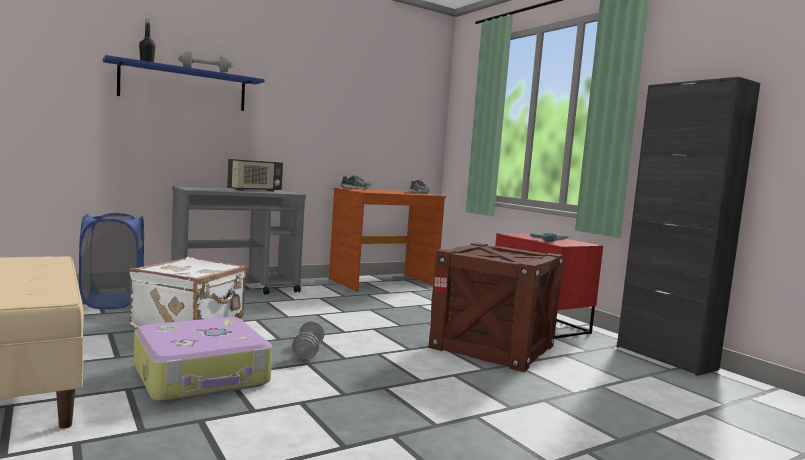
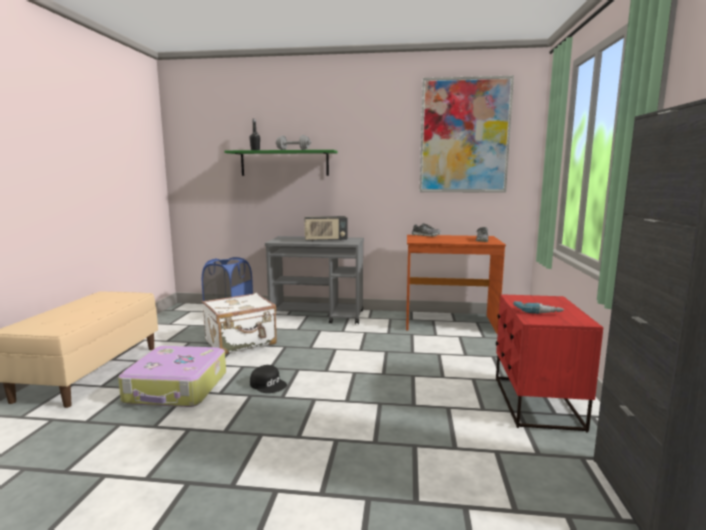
camera: 40 degrees right, 5 degrees up
(184, 87) = (284, 163): blue shelf -> green shelf
(308, 352) = (268, 384): grey dumbbell -> black cap
(388, 86) = (464, 136): none -> picture
(492, 346) = (430, 418): crate -> none

